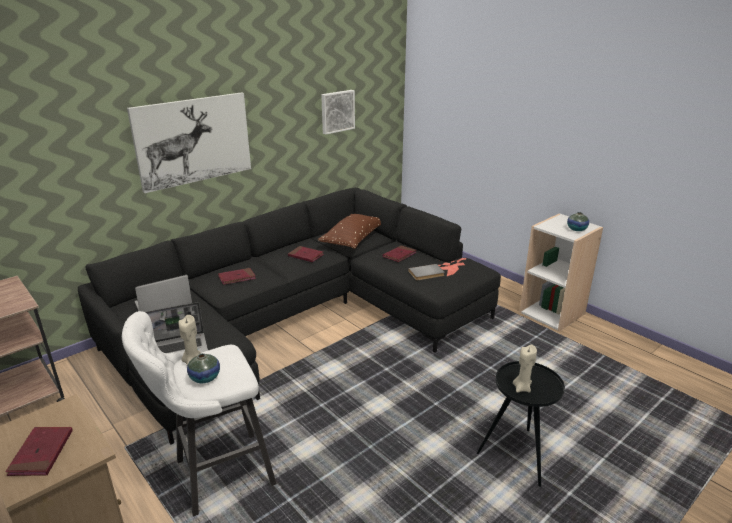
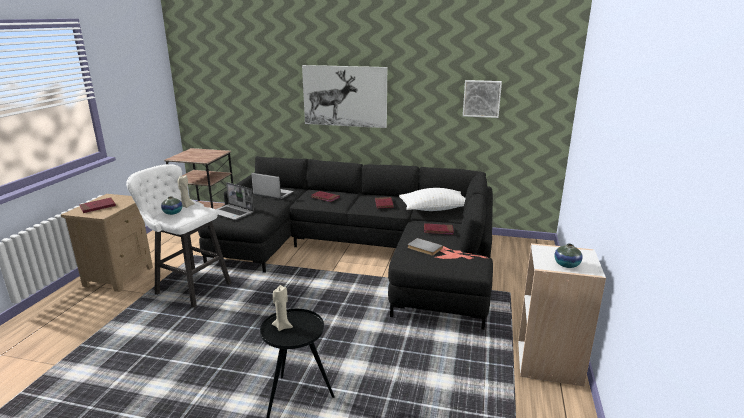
camera: 55 degrees right, 5 degrees down
(353, 240) = (434, 209): brown pillow -> white pillow

